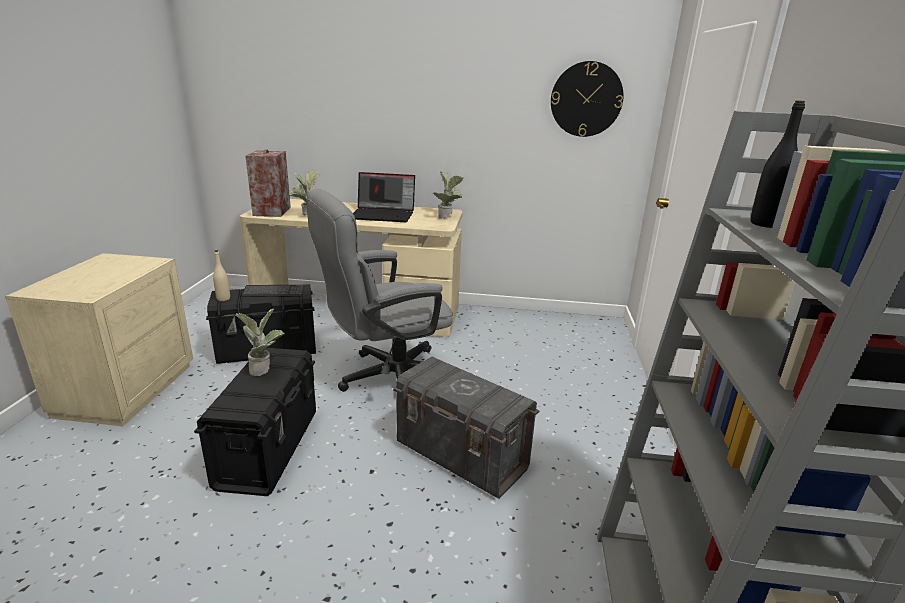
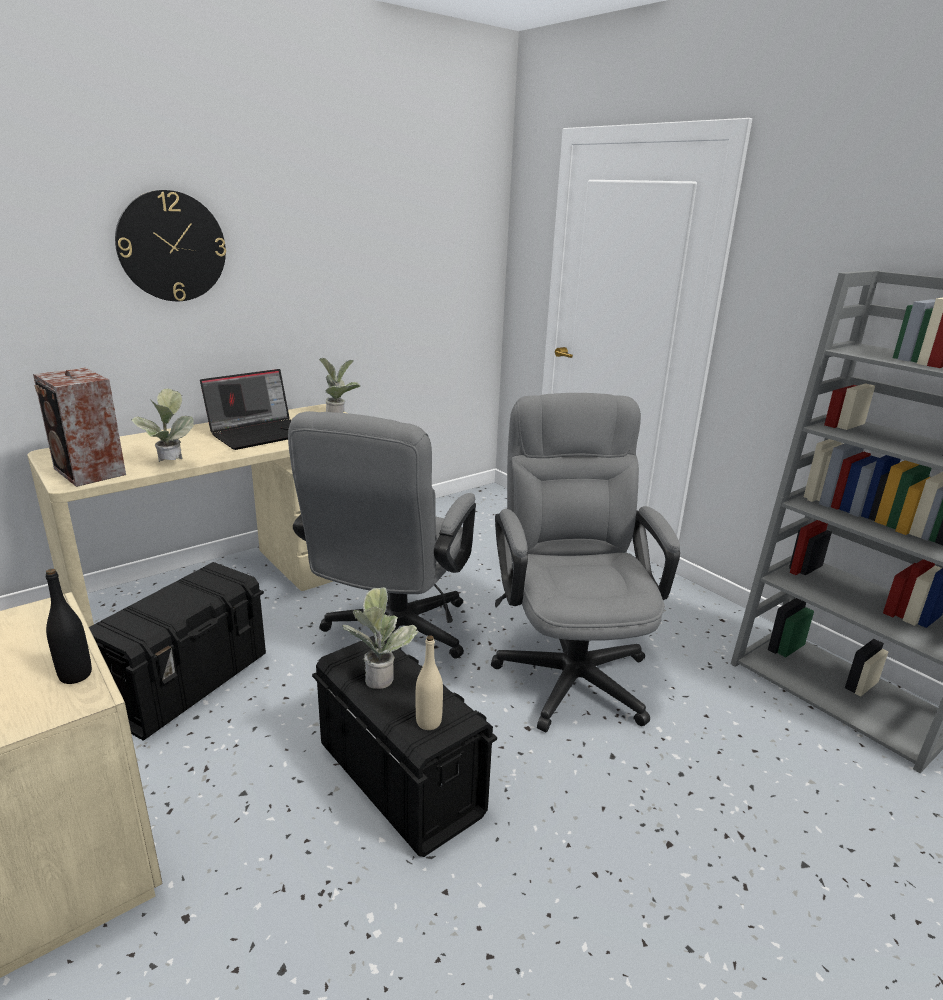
camera: 45 degrees left, 0 degrees up
(223, 299) = (130, 631): beige bottle -> beige bottle (428, 722)
(273, 292) = (187, 592): keyboard -> none
(461, 456) = (570, 667): grey storage box -> grey office chair
(586, 99) = (442, 248): wall clock -> wall clock (172, 247)
(765, 224) = (883, 355): black bottle -> black bottle (75, 675)

